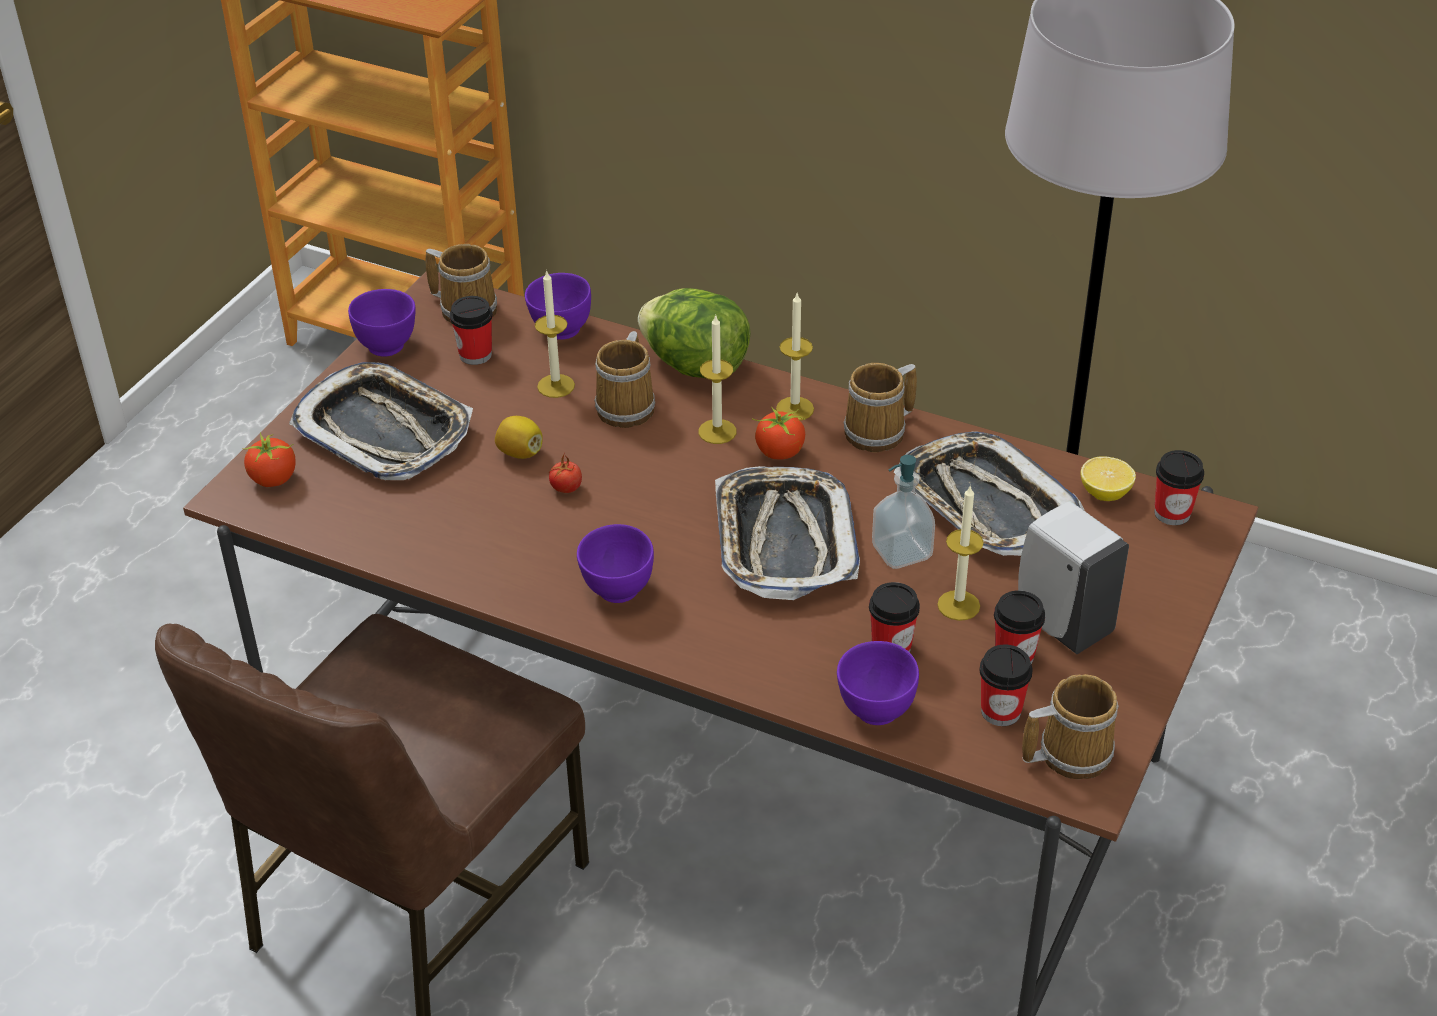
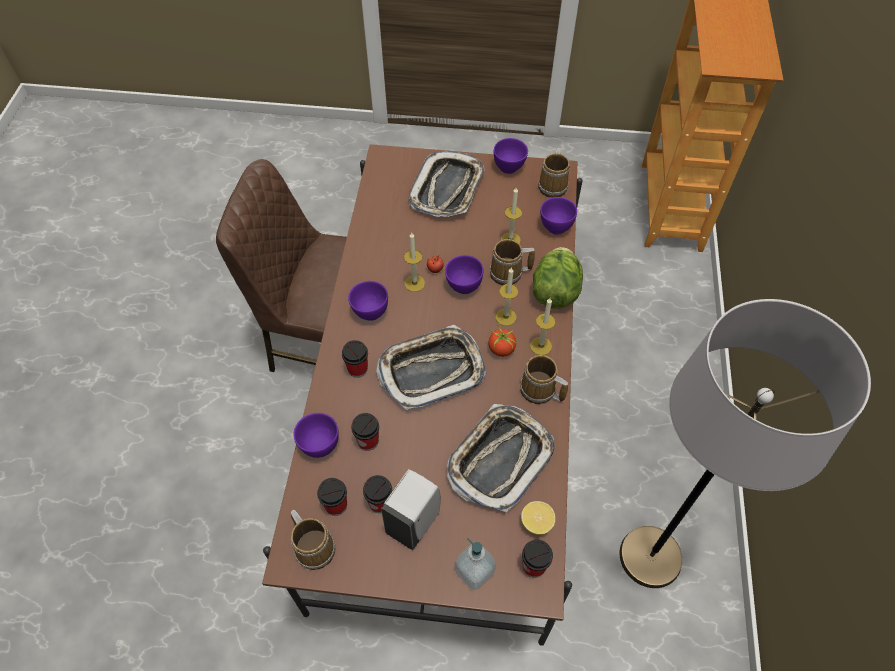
camera: 70 degrees right, 15 degrees up
(274, 479) = (398, 165): tomato -> none
(475, 355) = (519, 201): cup -> cup (357, 369)
(520, 453) = (453, 243): lemon -> none
(626, 463) = (463, 286): none -> purple bowl
(901, 552) = (443, 427): soap dispenser -> soap dispenser (474, 571)
(958, 605) = (411, 465): candle -> candle (414, 283)

